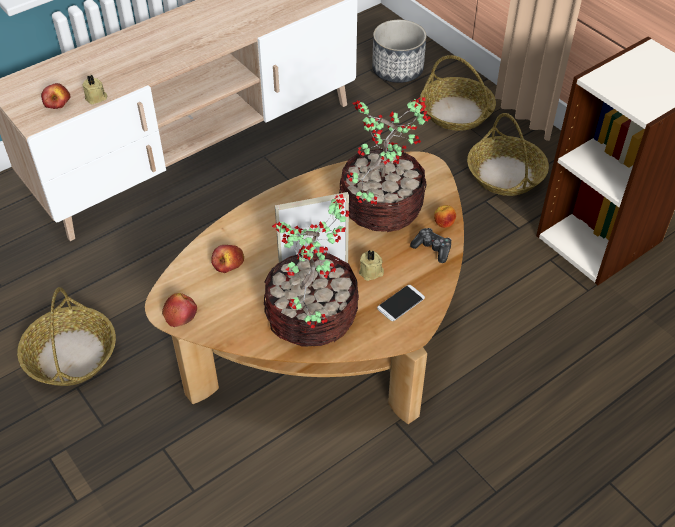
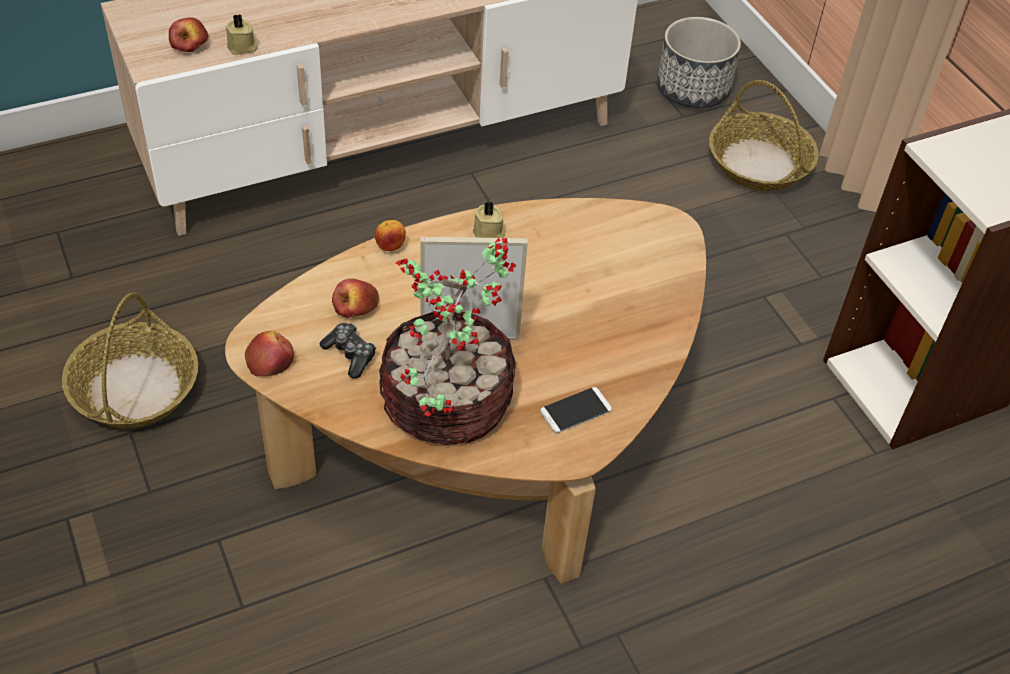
camera: 10 degrees right, 0 degrees up
(371, 272) = (548, 359): beige candle -> beige candle (489, 233)
(380, 209) = (587, 274): potted plant -> none
(432, 249) = (644, 344): game controller -> game controller (350, 355)
(443, 224) = (671, 313): apple -> apple (390, 246)
(505, 174) = (803, 264): basket -> none

